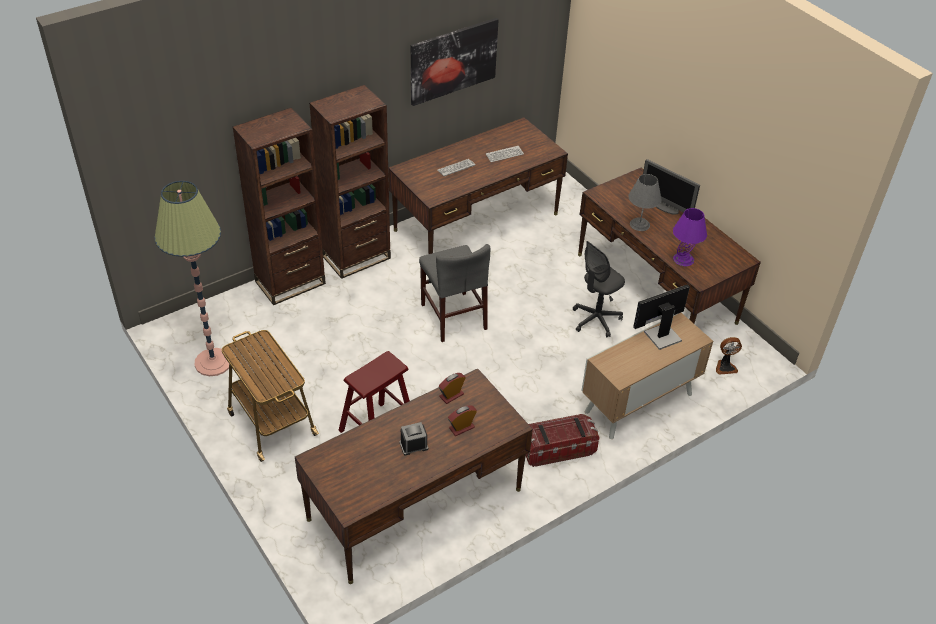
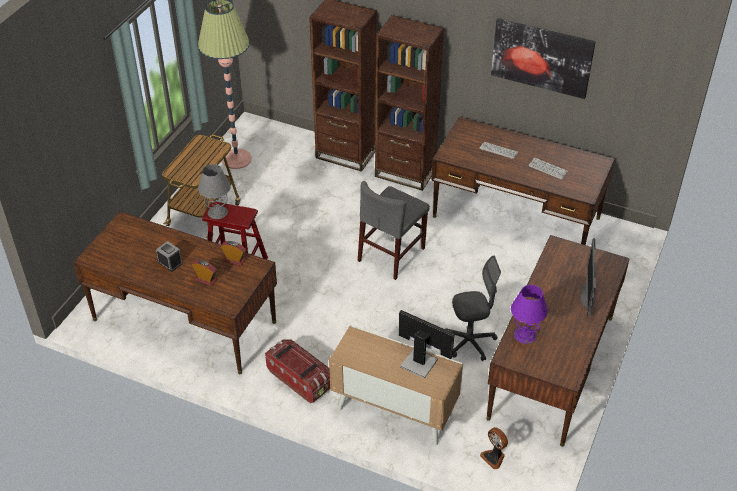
camera: 60 degrees right, 0 degrees up
(596, 320) = (470, 342): grey office chair -> grey office chair turned 150 degrees clockwise
(640, 224) = (543, 288): grey table lamp -> grey table lamp (217, 212)

